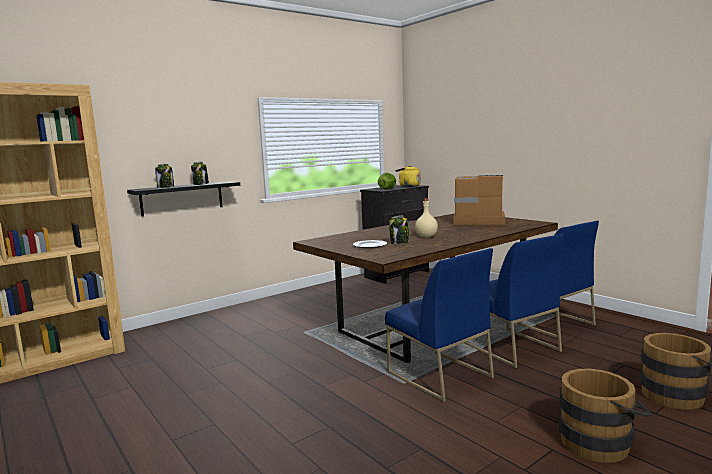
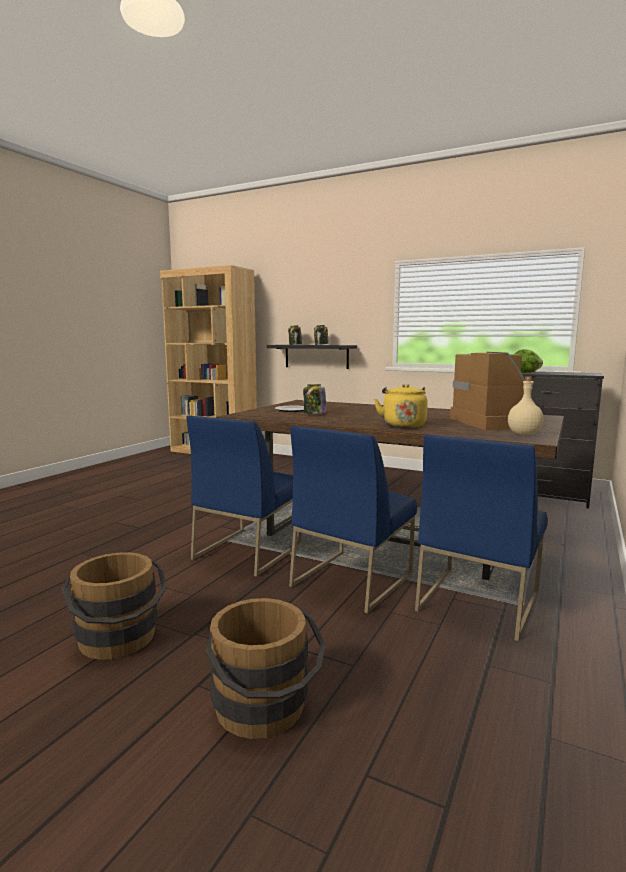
camera: 65 degrees right, 0 degrees up
(408, 186) = (577, 373): yellow kettle -> yellow kettle (403, 425)
(426, 236) = (357, 416): beige bottle -> beige bottle (524, 434)

